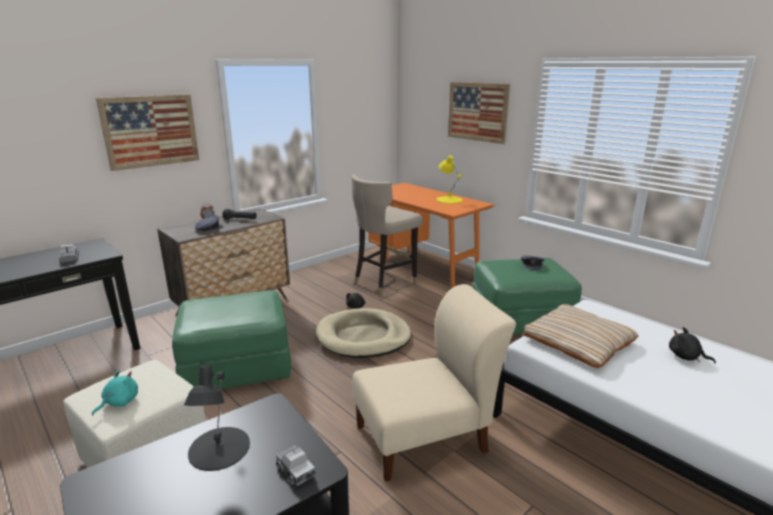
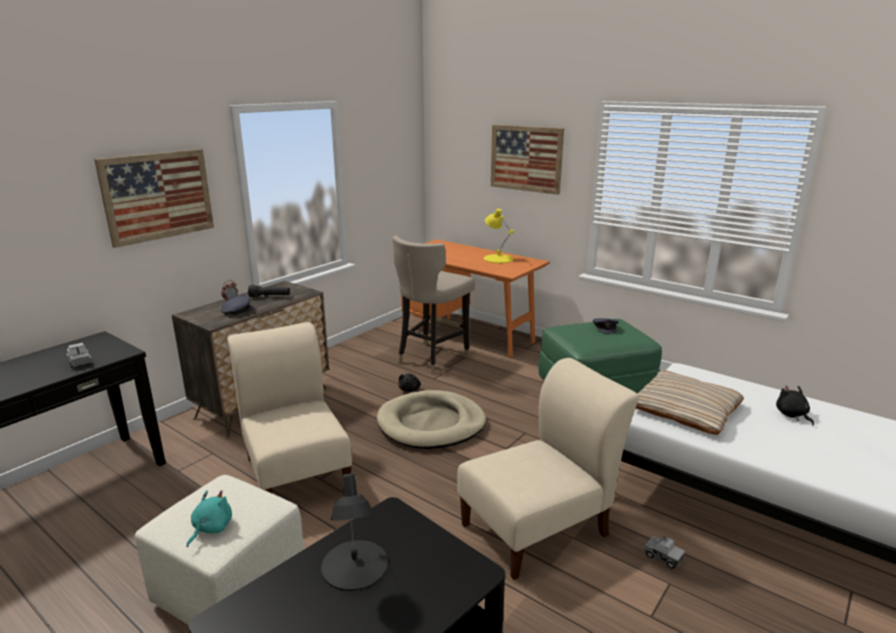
camera: 10 degrees left, 0 degrees up
(238, 366) = (297, 472): green ottoman -> beige chair
(296, 471) = (450, 578): toy truck -> toy truck (663, 557)
(686, 357) = (792, 415): black plush toy -> black plush toy turned 45 degrees clockwise

